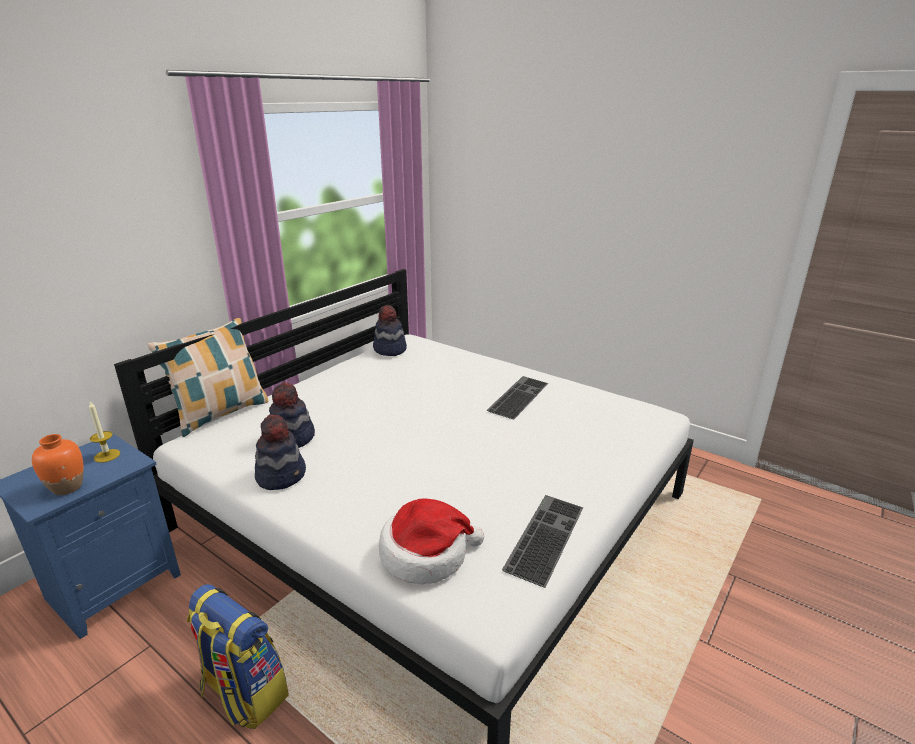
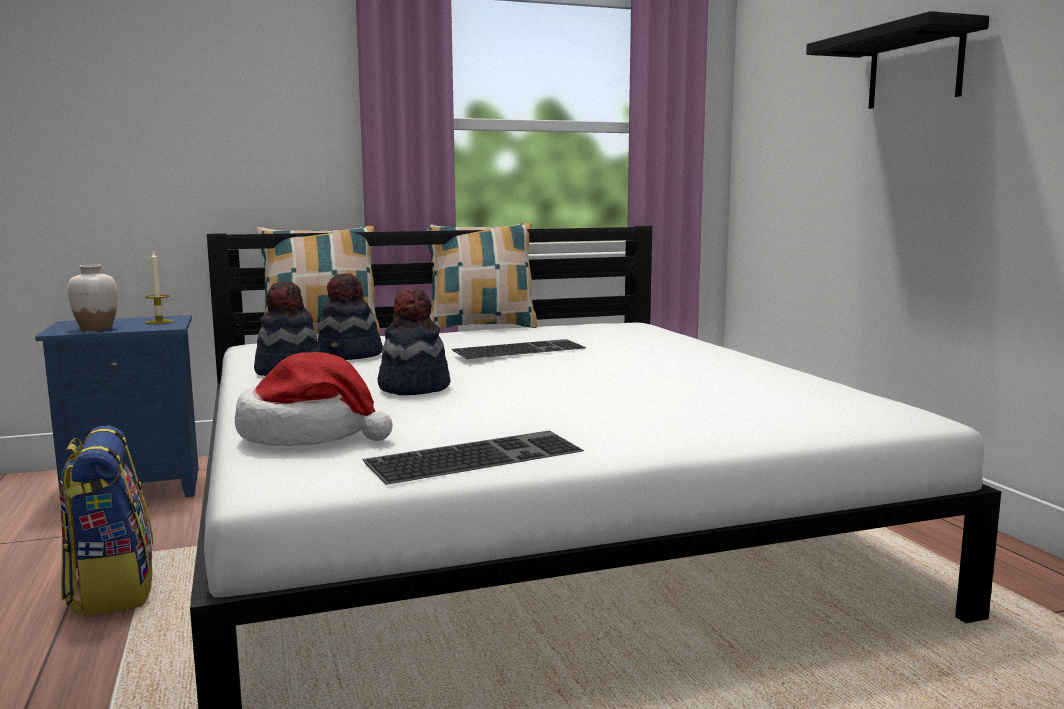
camera: 35 degrees right, 15 degrees down
(67, 488) = (96, 329): orange vase -> white vase
(321, 368) = (481, 327): none -> pillow
(389, 349) = (588, 325): hat -> hat (413, 387)
(517, 396) = (689, 370): keyboard -> keyboard (519, 349)
(585, 184) = (915, 68): none -> black shelf

